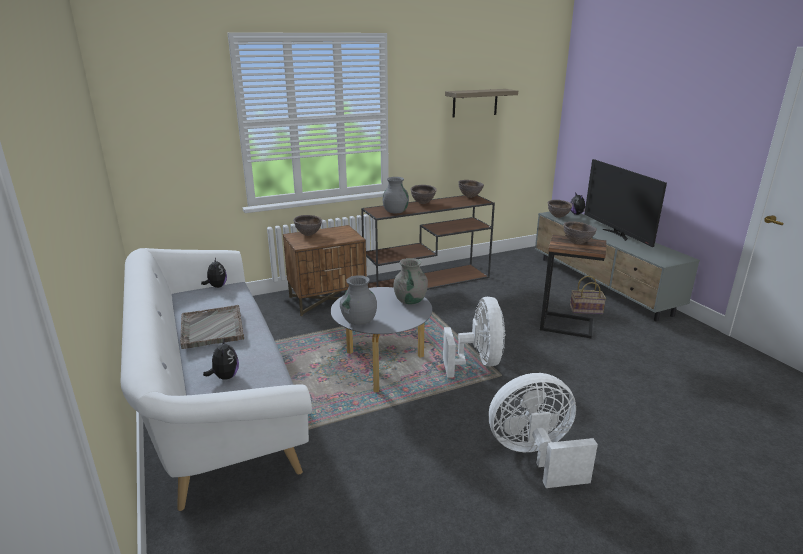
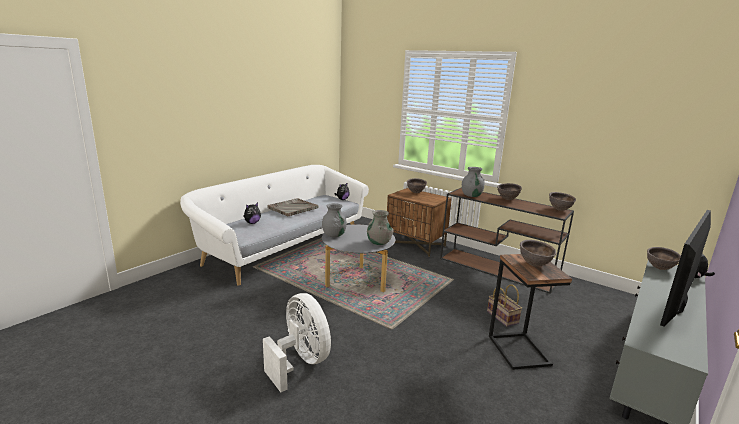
camera: 60 degrees right, 5 degrees down
(475, 103) = (603, 122): shelf -> none
(478, 362) = (400, 315): white fan -> none
(586, 309) = (571, 359): basket -> basket (503, 317)

